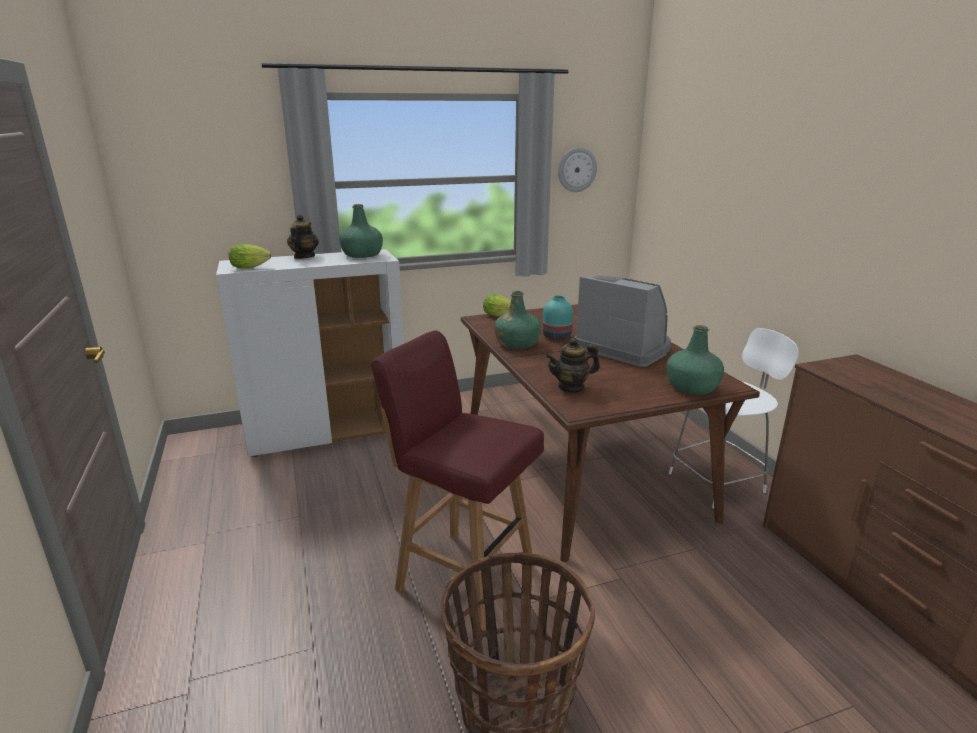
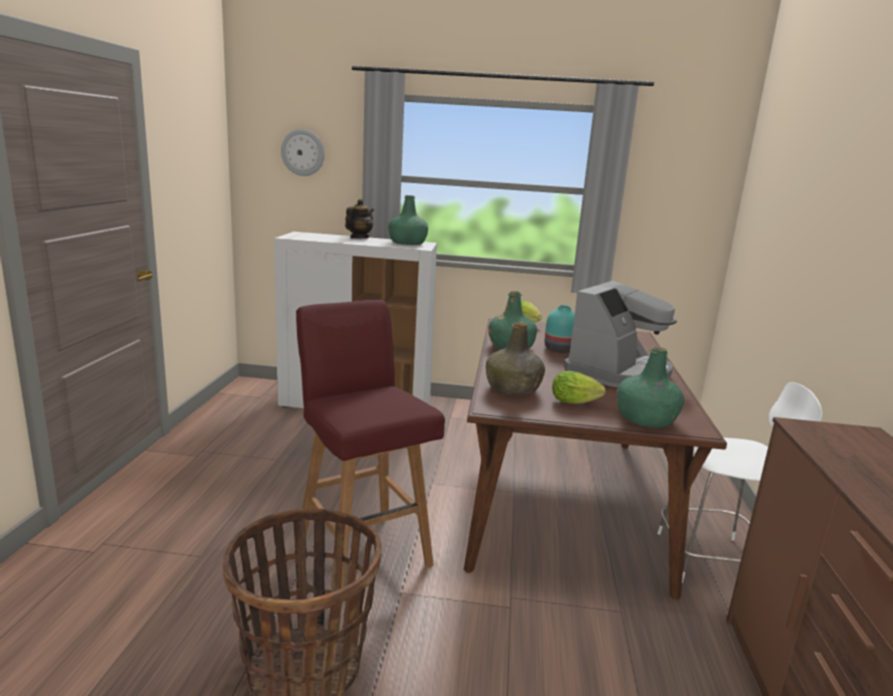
camera: 25 degrees right, 5 degrees down
(252, 267) = (306, 238): lettuce -> lettuce (577, 403)
(571, 387) = (513, 389): teapot -> green bottle
(576, 169) = (660, 189): wall clock -> wall clock (303, 152)
(624, 348) = (618, 372): coffee machine -> coffee machine turned 60 degrees clockwise

